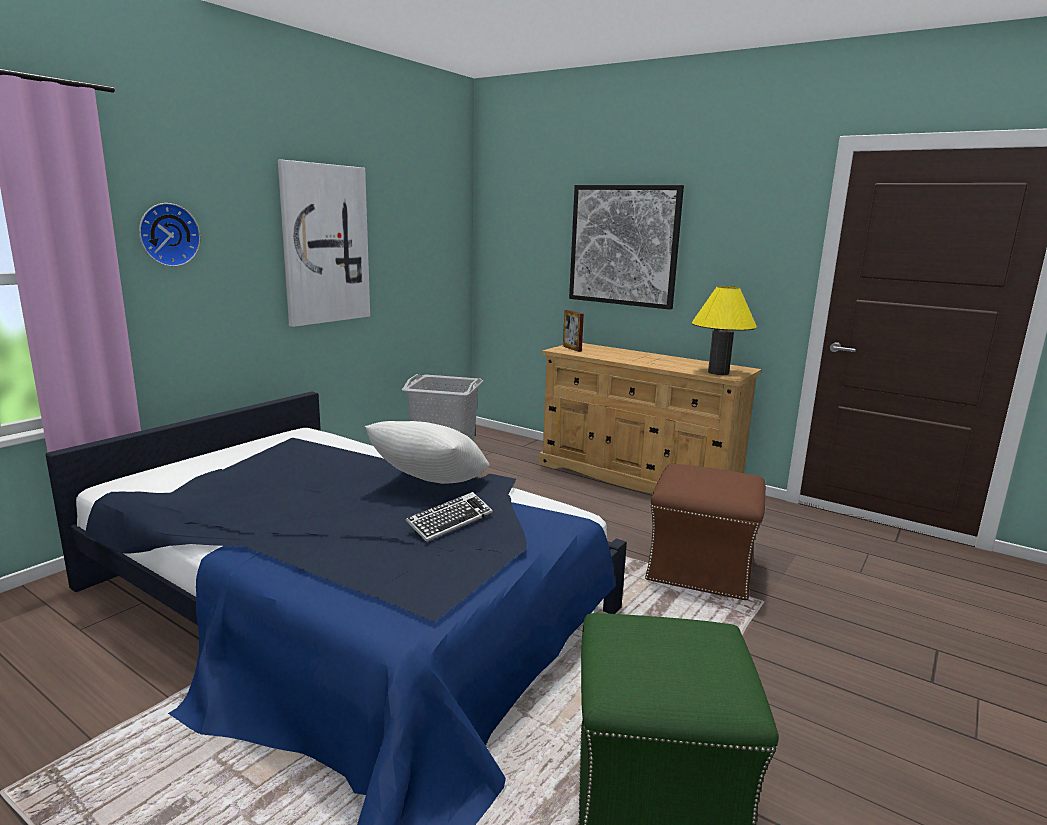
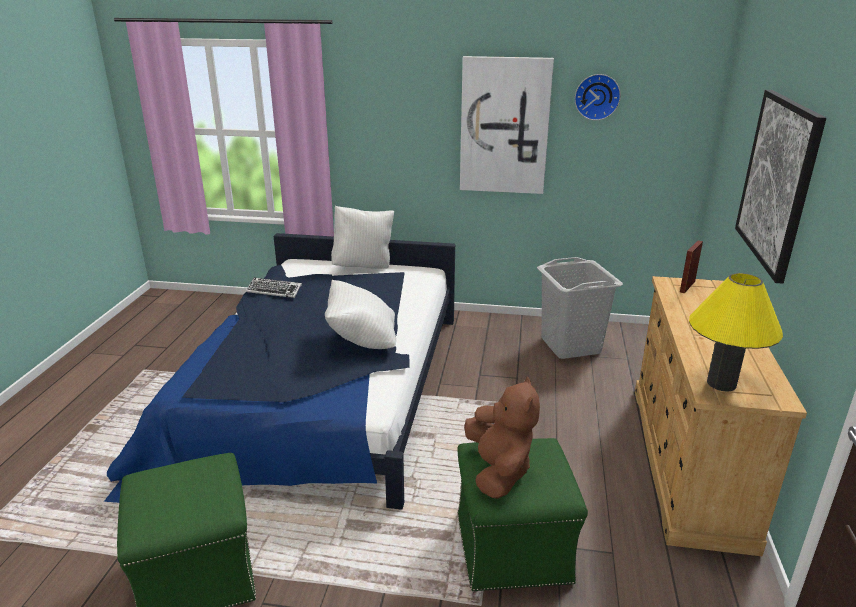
camera: 65 degrees right, 10 degrees up
(168, 234) = (371, 113): wall clock -> wall clock (597, 96)
(226, 452) = (363, 266): none -> white pillow
(450, 522) = (304, 364): keyboard -> keyboard (274, 291)
(702, 569) = (513, 549): brown ottoman -> green ottoman
(711, 487) = (499, 471): none -> brown plush toy

